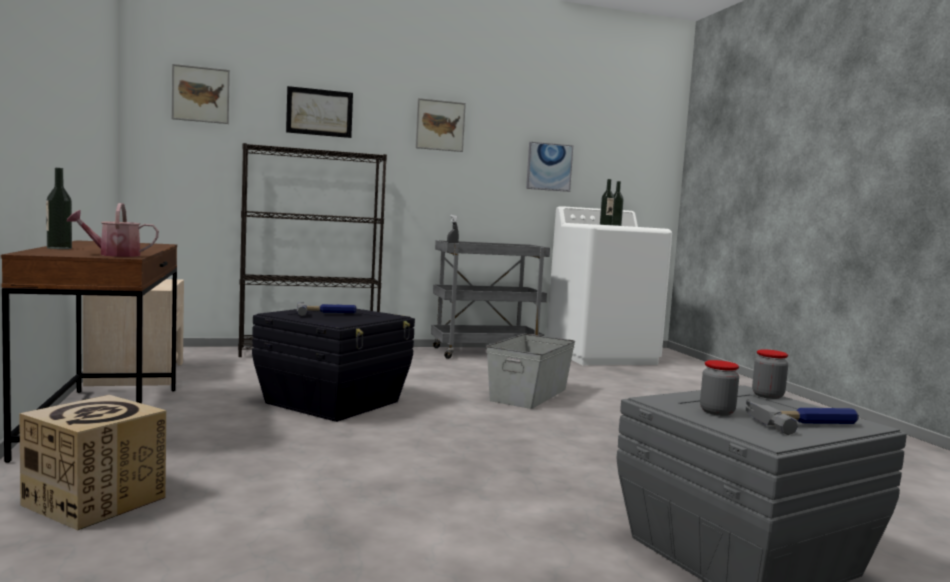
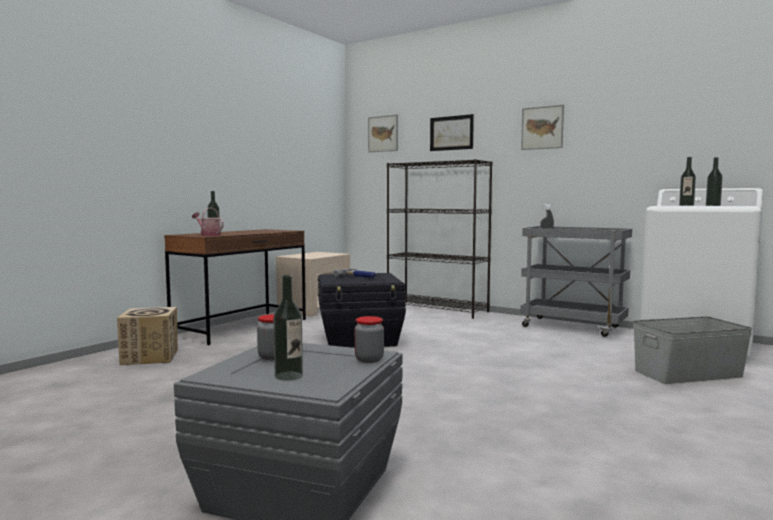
camera: 50 degrees right, 0 degrees up
(528, 395) = (505, 360): grey storage box -> grey storage box (687, 373)
(549, 167) = (653, 150): picture -> none
(804, 423) = (288, 376): hammer -> bottle

